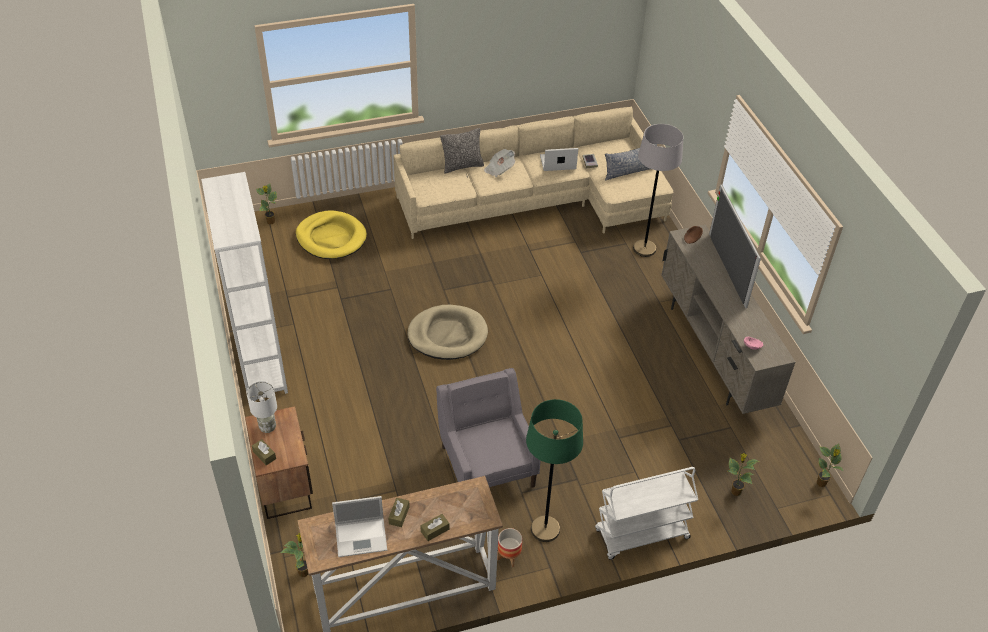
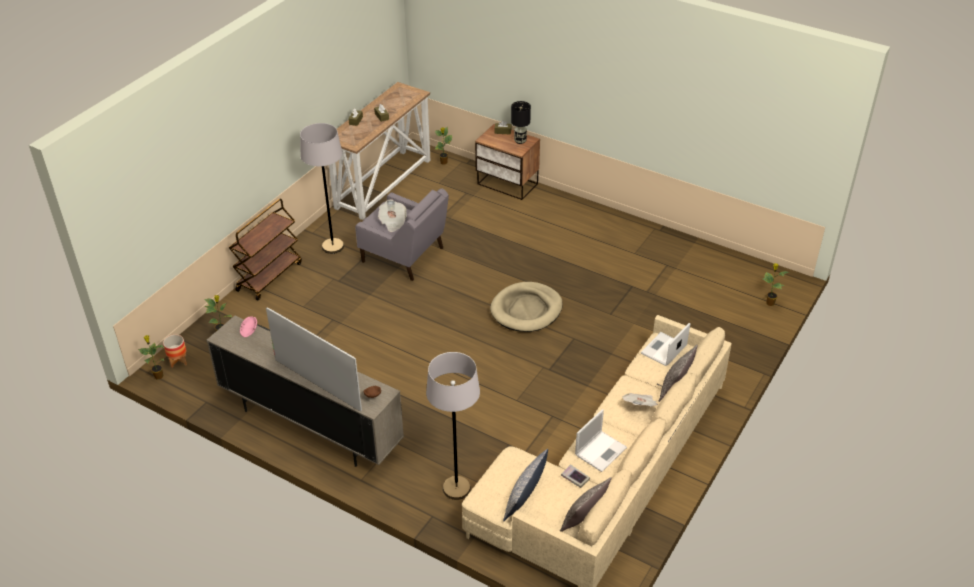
camera: 140 degrees right, 5 degrees down
(261, 362) = (616, 223): white bookcase -> none
(267, 427) = (520, 141): white table lamp -> black table lamp
(331, 238) = (710, 321): yellow dog bed -> none
(362, 537) = (389, 102): laptop -> laptop (663, 350)
(495, 440) = (393, 222): none -> newspaper
(509, 556) = (341, 224): planter -> planter (178, 361)
(545, 529) = (333, 246): green floor lamp -> grey floor lamp
(611, 143) = (583, 520): none -> pillow
(641, 535) = (269, 276): white cart -> brown cart

